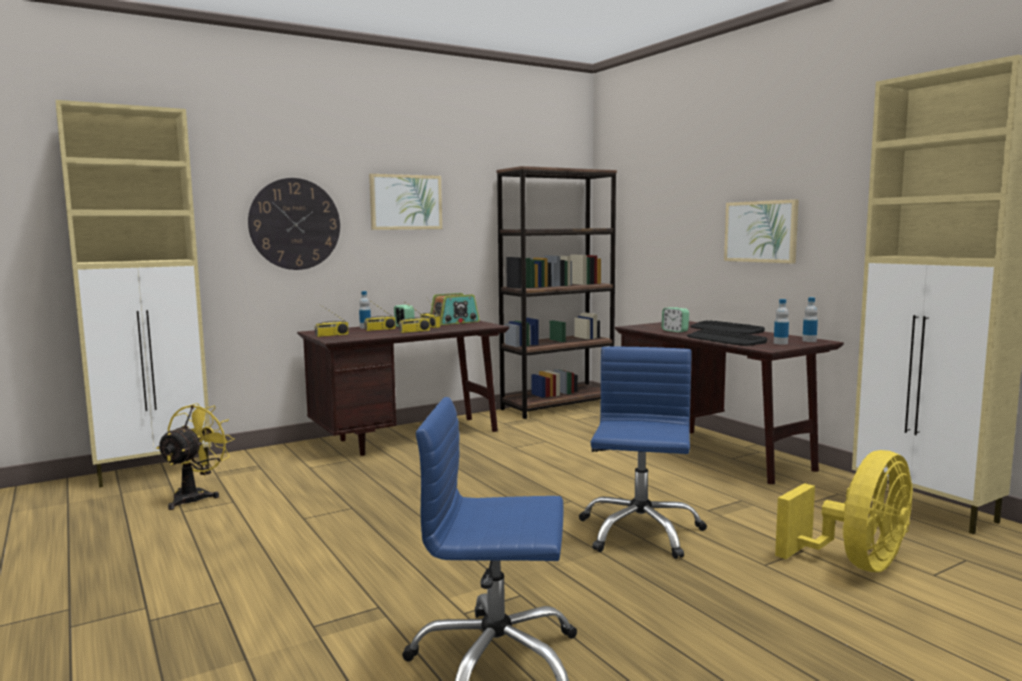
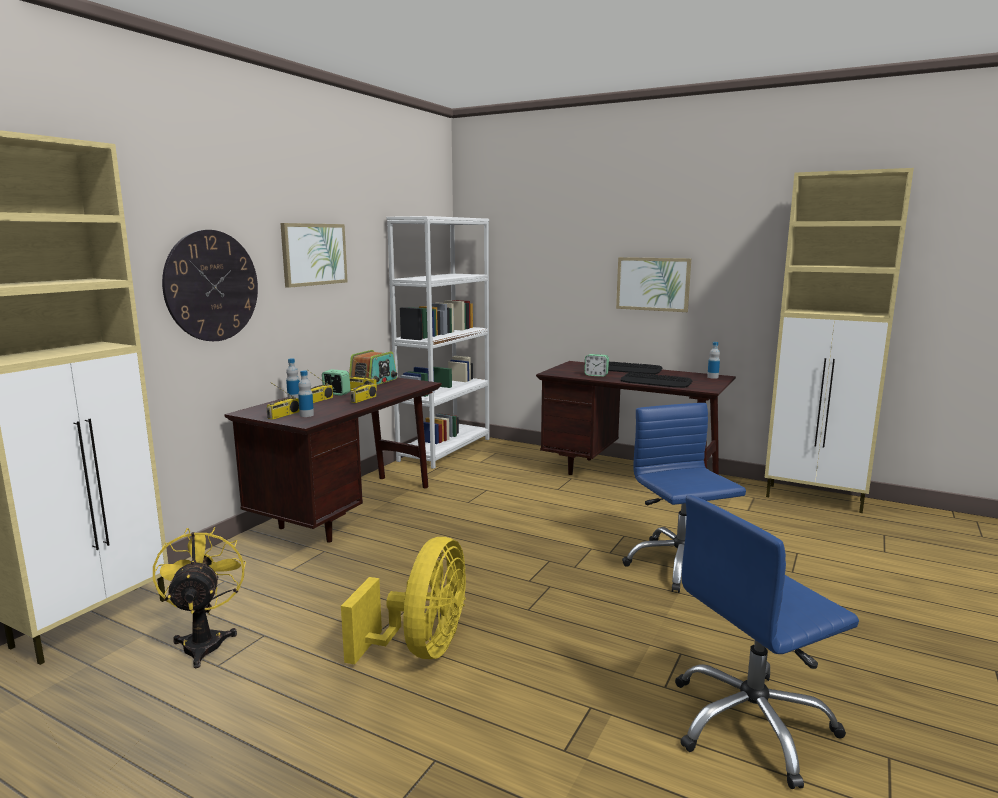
camera: 30 degrees left, 5 degrees up
(558, 406) = (445, 449): brown bookcase -> white bookcase
(780, 343) = (701, 382): bottle -> bottle (306, 415)
(856, 564) = (837, 555): yellow fan -> yellow fan (421, 648)

